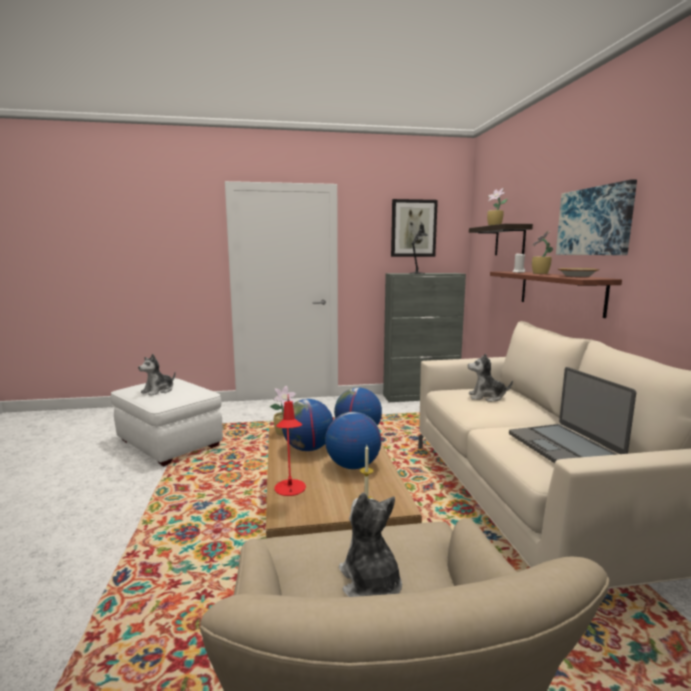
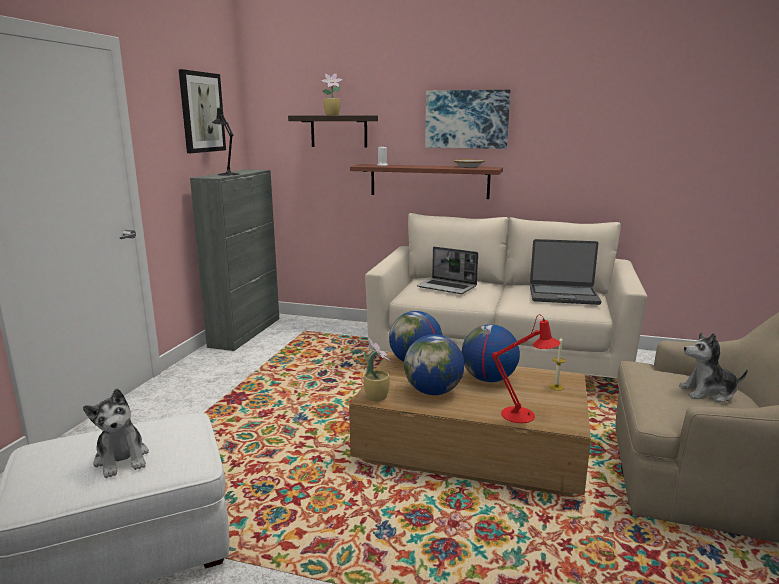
camera: 65 degrees left, 5 degrees up
(486, 397) = (447, 287): plush toy -> laptop
(539, 273) = (413, 166): potted plant -> none

